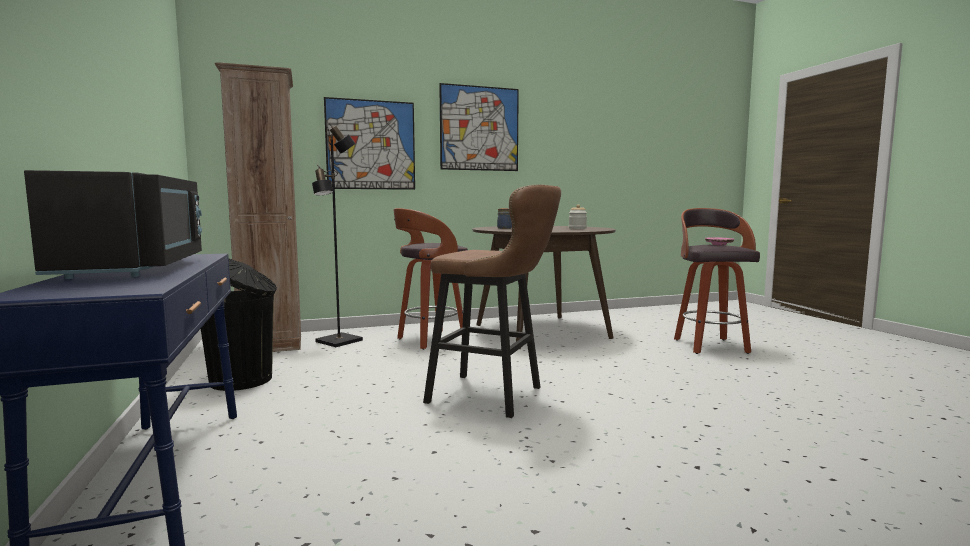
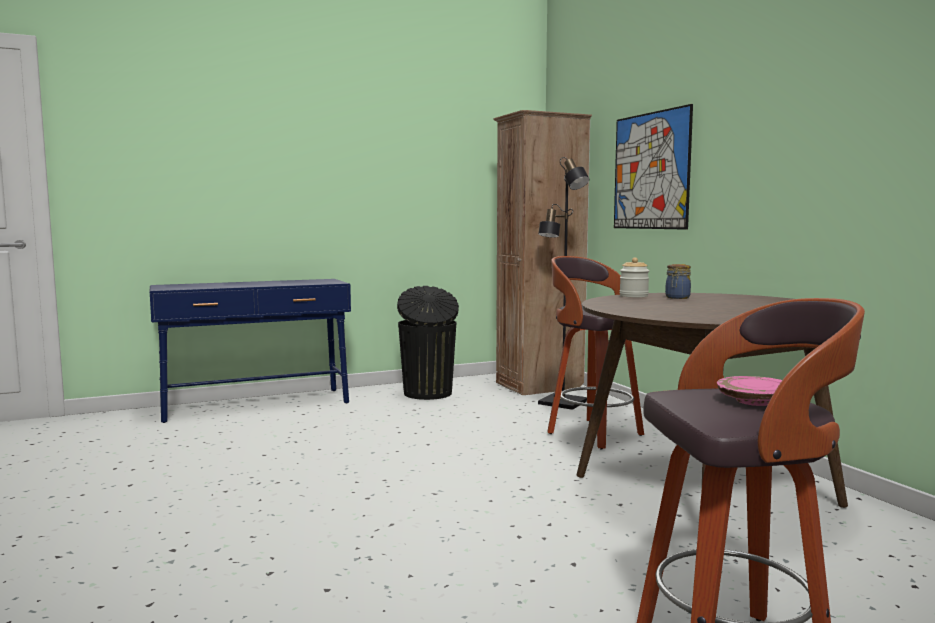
camera: 85 degrees right, 0 degrees up
(137, 269) = (252, 283): black microwave -> none
(479, 128) = (772, 124): picture -> none
(497, 397) = (383, 470): brown stool -> none
(577, 228) = (719, 313): jar -> jar (633, 296)

